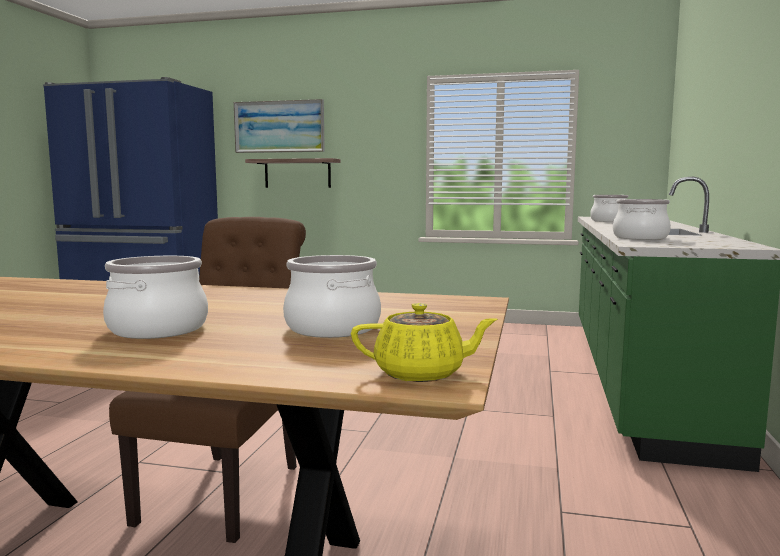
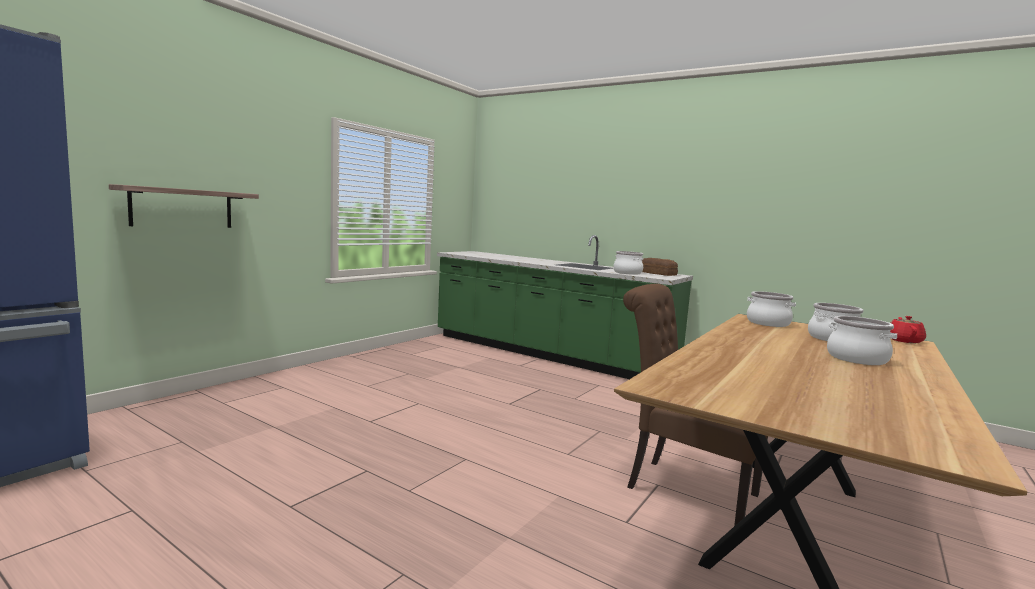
camera: 70 degrees left, 0 degrees up
(279, 126) = (152, 140): picture -> none
(421, 373) = (904, 340): yellow teapot -> red teapot
(609, 221) = (497, 257): cooking pot -> cooking pot (768, 323)
(710, 242) = (657, 273): none -> bread

